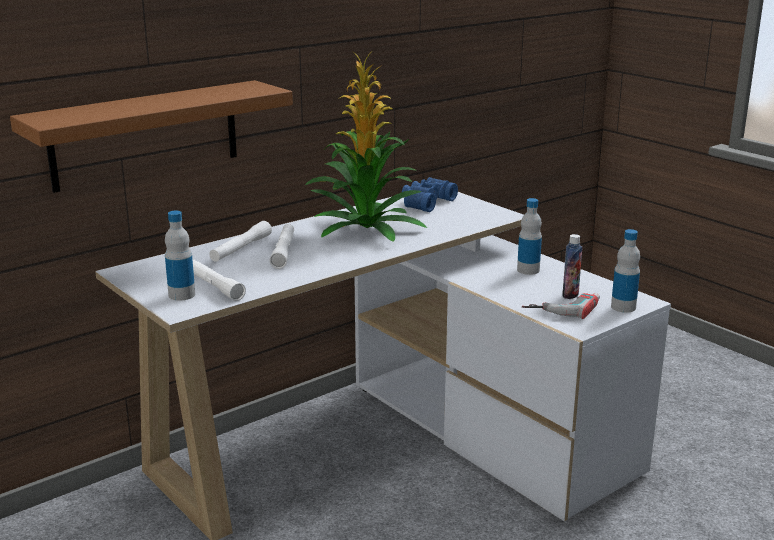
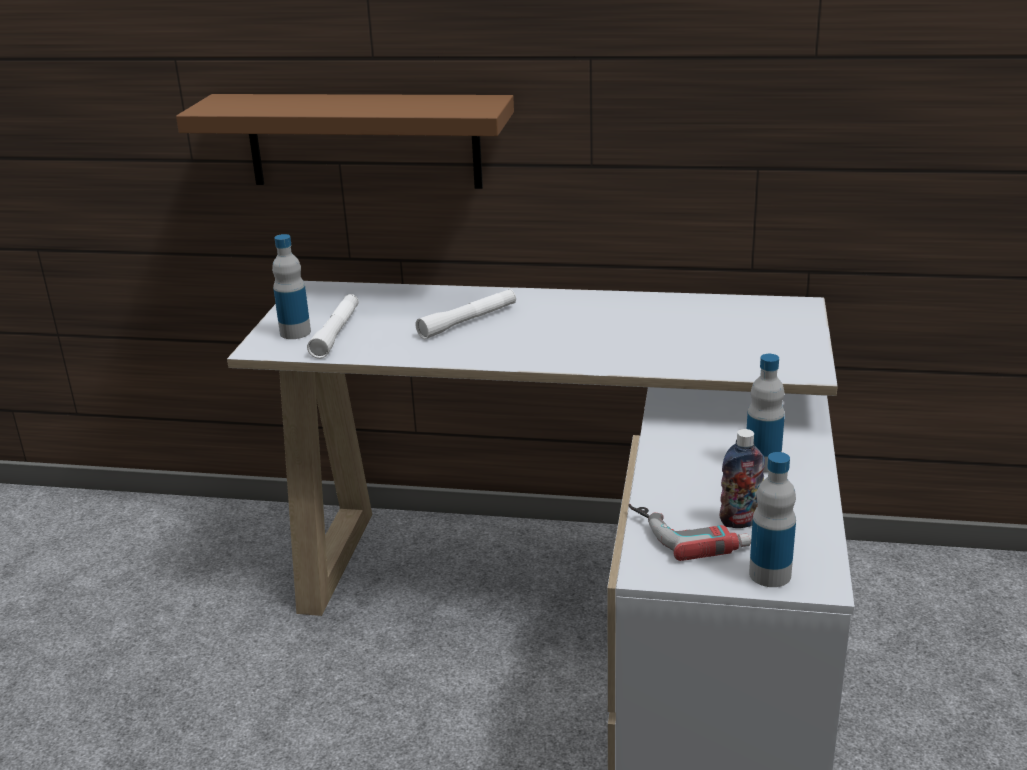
camera: 50 degrees right, 5 degrees up
(241, 249) = (442, 303): white flashlight -> none
(365, 228) = (604, 325): potted plant -> none
(425, 202) = (748, 316): blue binoculars -> none

